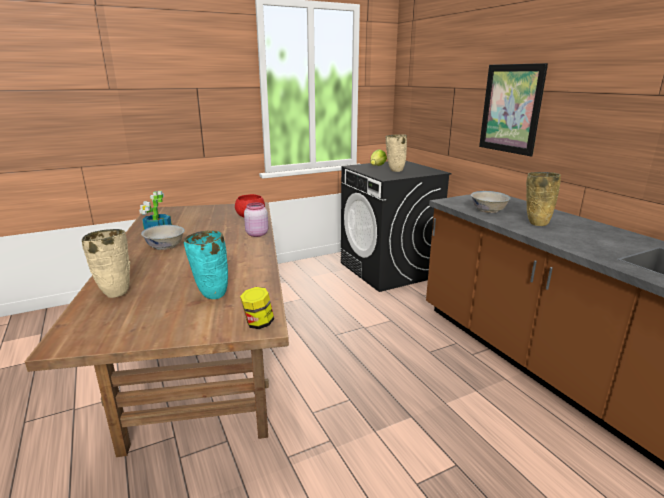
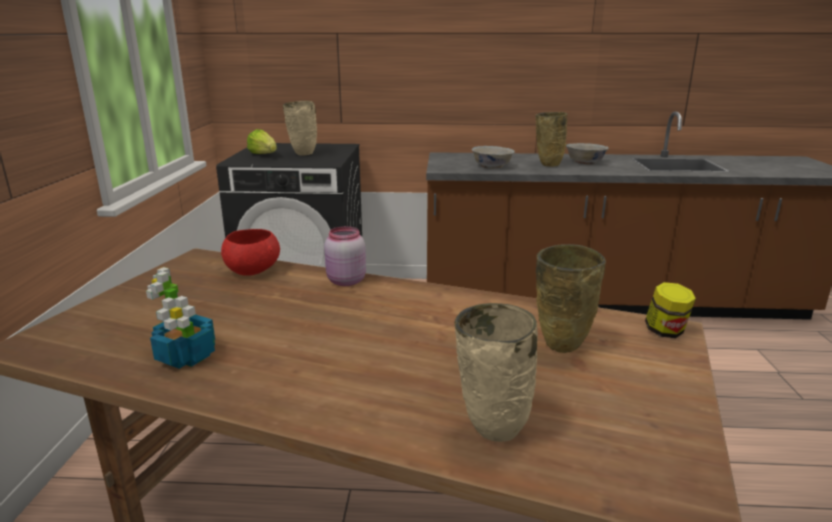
camera: 60 degrees left, 0 degrees up
(165, 246) = (297, 359): white bowl -> white bowl (585, 162)
(211, 295) = (560, 348): turquoise vase -> beige vase
(511, 109) = (437, 55): picture -> none

